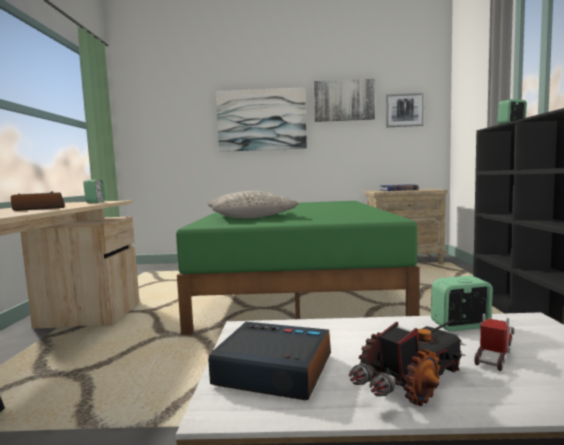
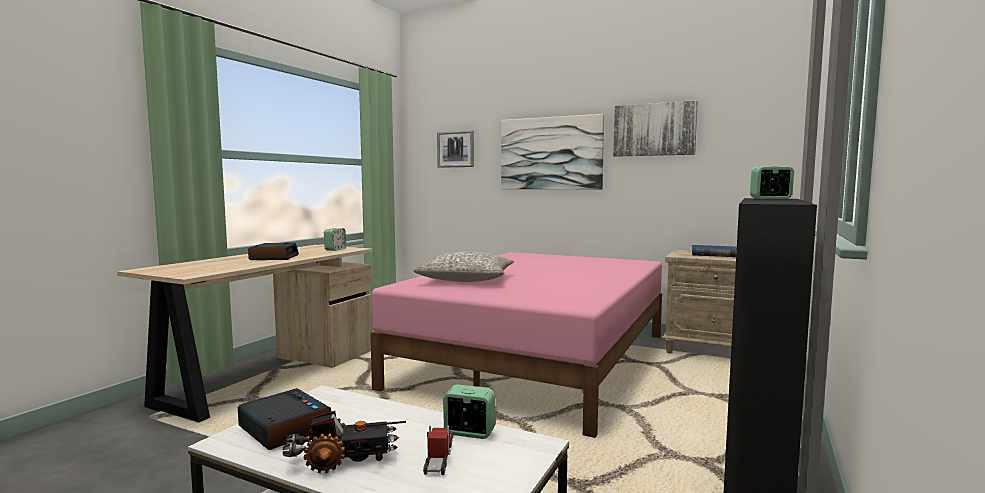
camera: 25 degrees right, 0 degrees up
(297, 285) = (538, 360): green bed -> pink bed
(404, 110) = (740, 142): picture -> picture (456, 149)
(493, 354) = (438, 459): toy truck -> toy truck turned 60 degrees counterclockwise

